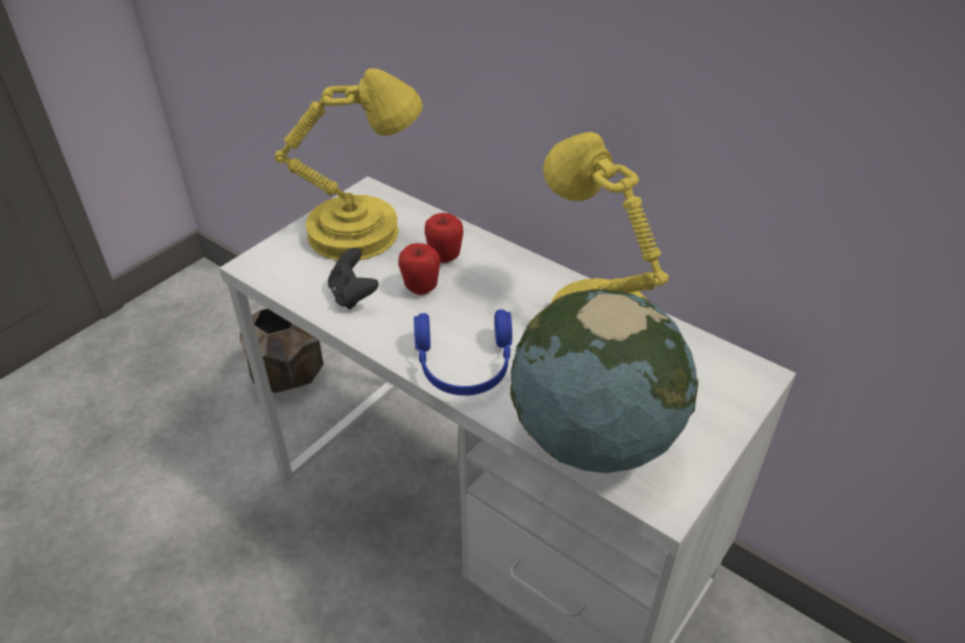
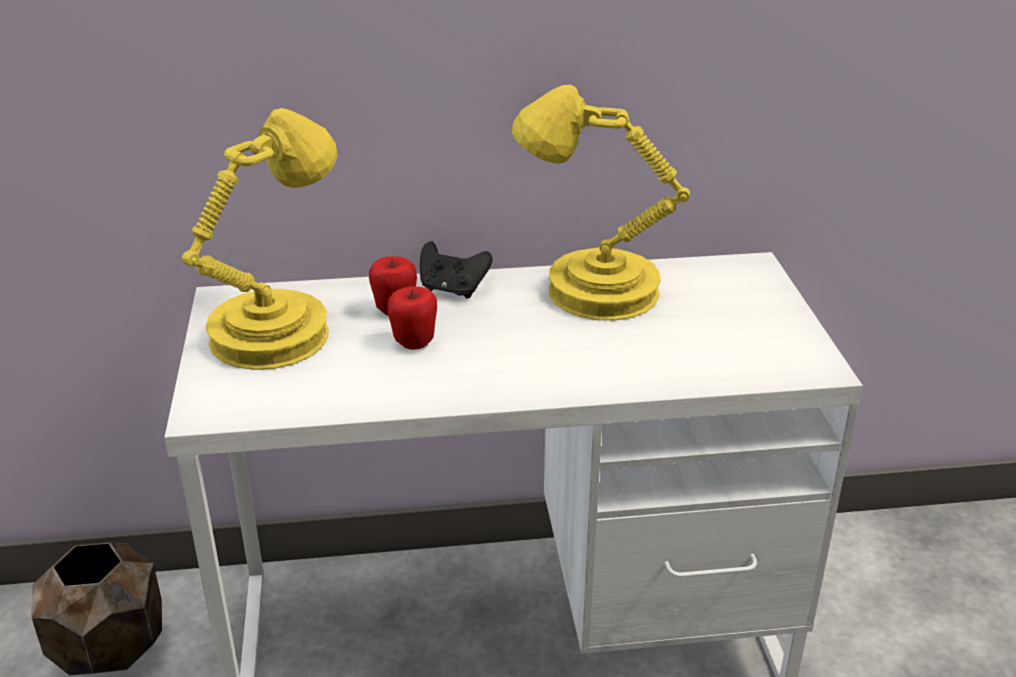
camera: 45 degrees left, 10 degrees down
(353, 295) = (359, 381): black game controller -> black game controller (452, 289)
(464, 366) = (549, 374): blue headphones -> none
(593, 438) = (717, 362): globe -> none

